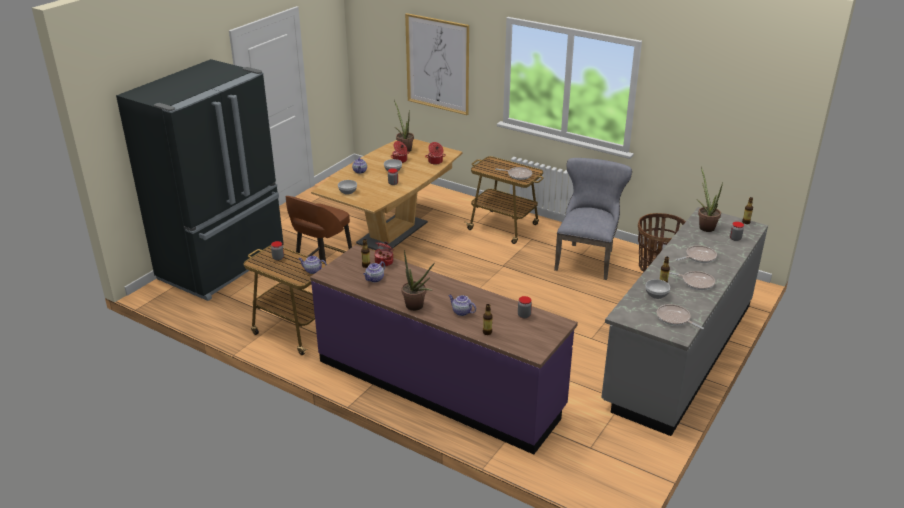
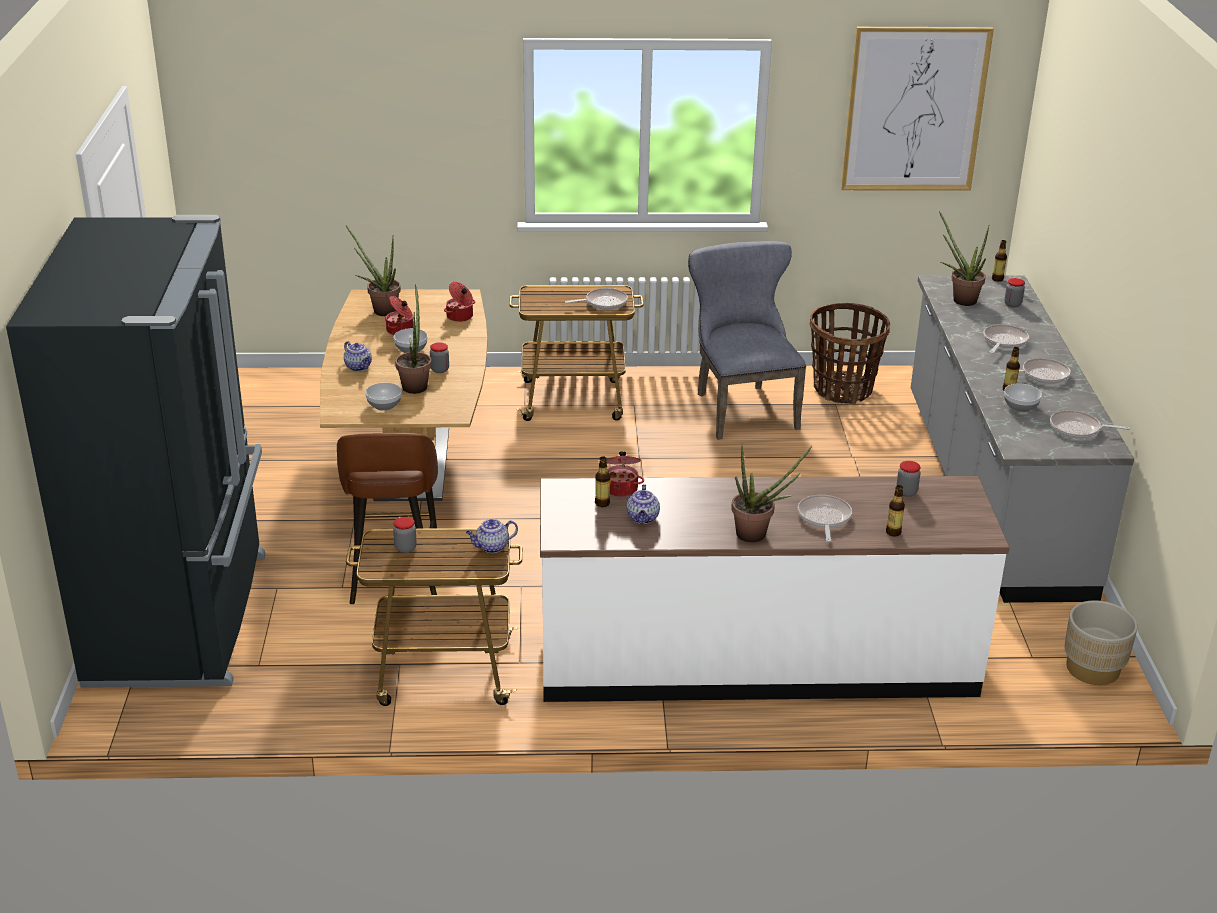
camera: 35 degrees left, 0 degrees up
(373, 186) = (415, 384): none -> potted plant
(437, 64) = (383, 146): picture -> picture (914, 109)
(439, 385) = (756, 660): purple counter -> white counter
(461, 312) = (824, 518): teapot -> frying pan
(618, 469) = (1092, 669): none -> beige planter

